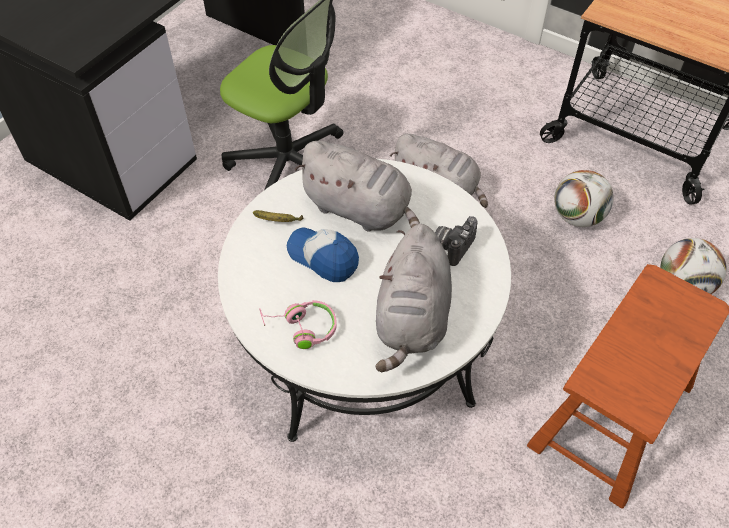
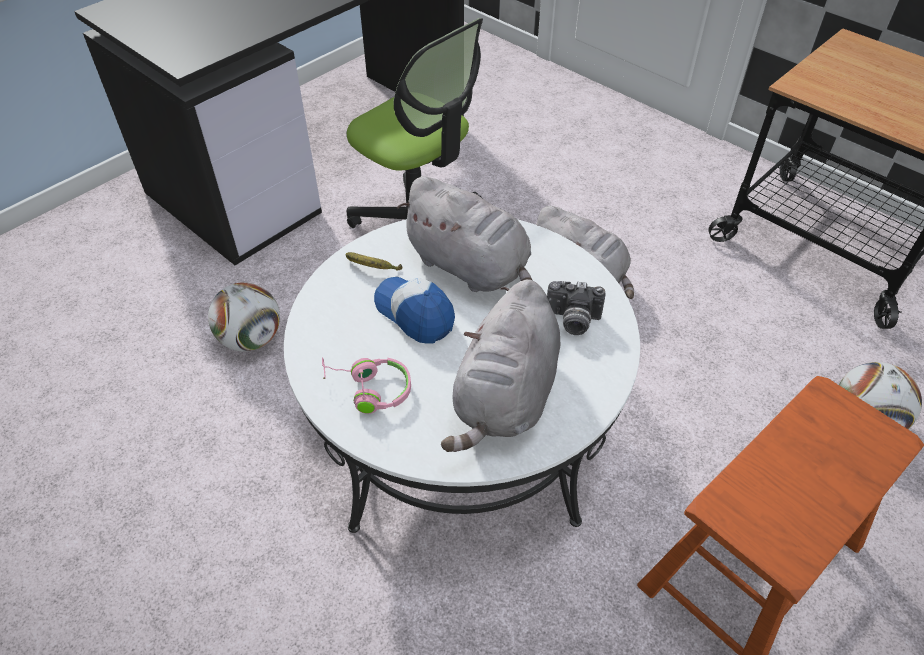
camera: 10 degrees right, 5 degrees down
(452, 246) = (572, 321): camera -> camera turned 120 degrees counterclockwise
(577, 216) = (740, 325): football -> football (251, 339)

